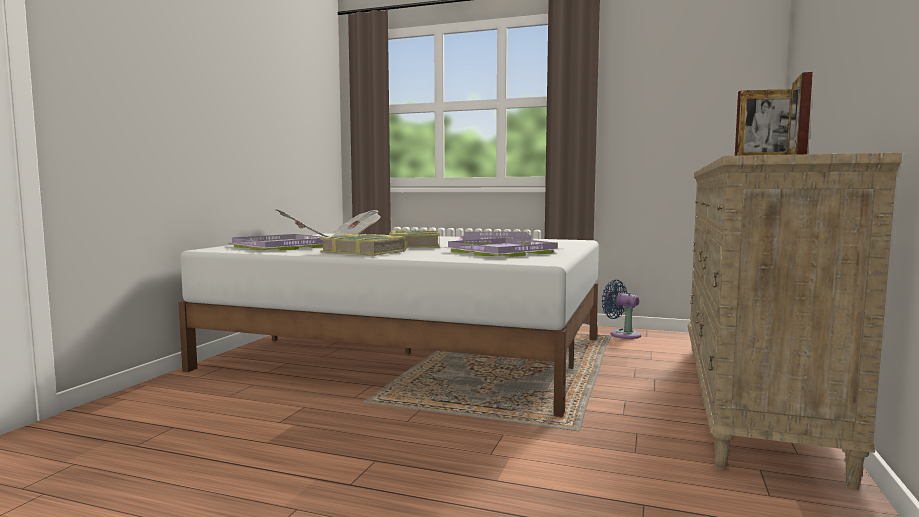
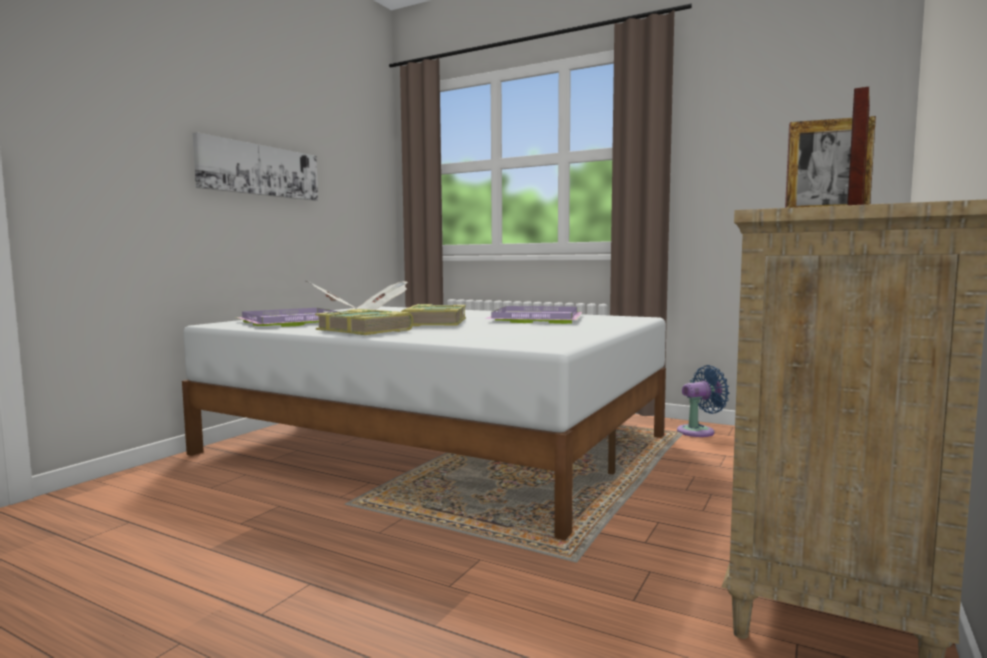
camera: 10 degrees right, 0 degrees up
(236, 107) = (259, 170): none -> picture
(499, 252) = (518, 332): purple tray -> none
(622, 334) = (699, 431): blue fan -> blue fan turned 105 degrees clockwise

